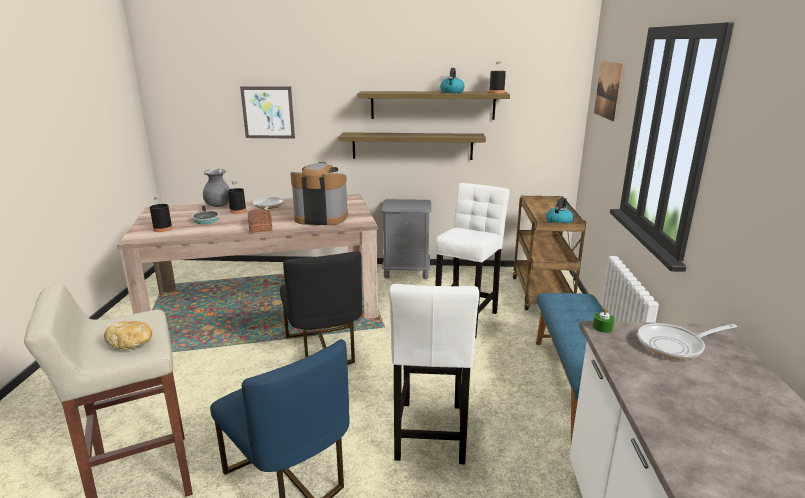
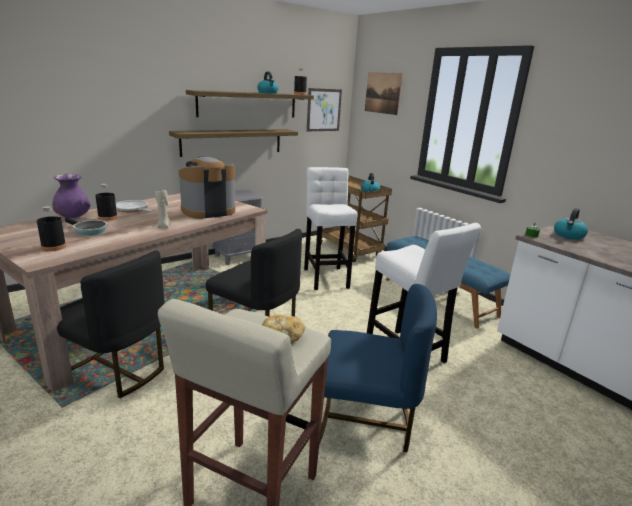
camera: 40 degrees left, 0 degrees up
(189, 343) = (116, 370): none -> black chair
(219, 206) = (73, 216): grey vase -> purple vase
(259, 226) = (164, 226): bread -> beige candle
(268, 112) = (85, 110): picture -> picture (324, 110)
(674, 345) = (568, 235): frying pan -> kettle

